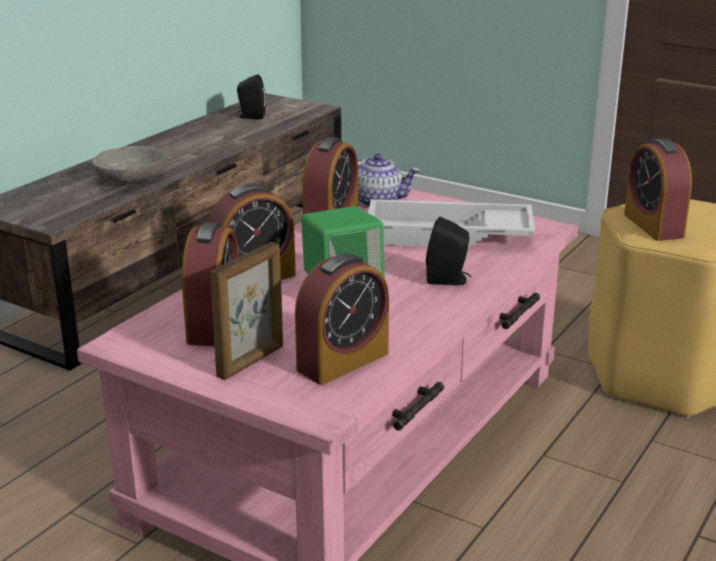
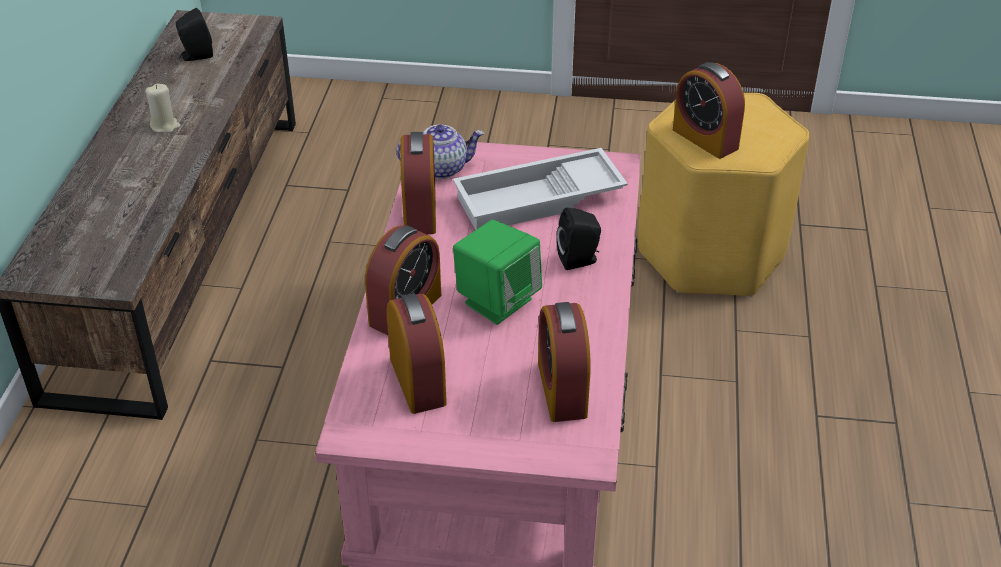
camera: 25 degrees left, 15 degrees up
(131, 179) = (146, 192): grey bowl -> none
(185, 148) = (165, 126): none -> beige candle
(251, 361) = (486, 415): picture frame -> none
(343, 361) = (562, 389): alarm clock -> alarm clock turned 150 degrees clockwise

